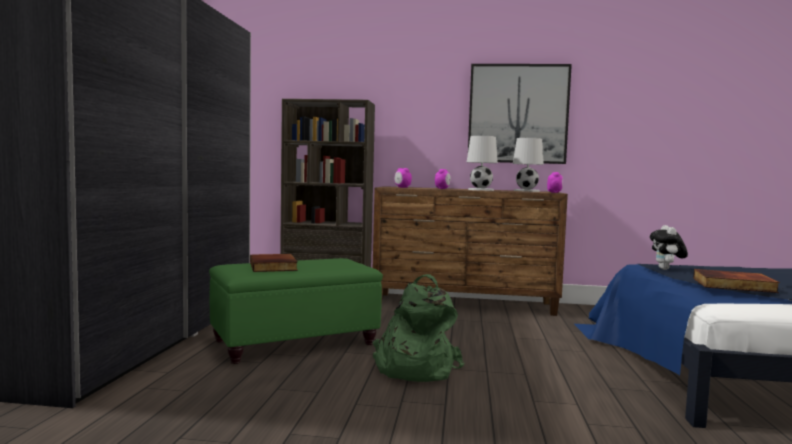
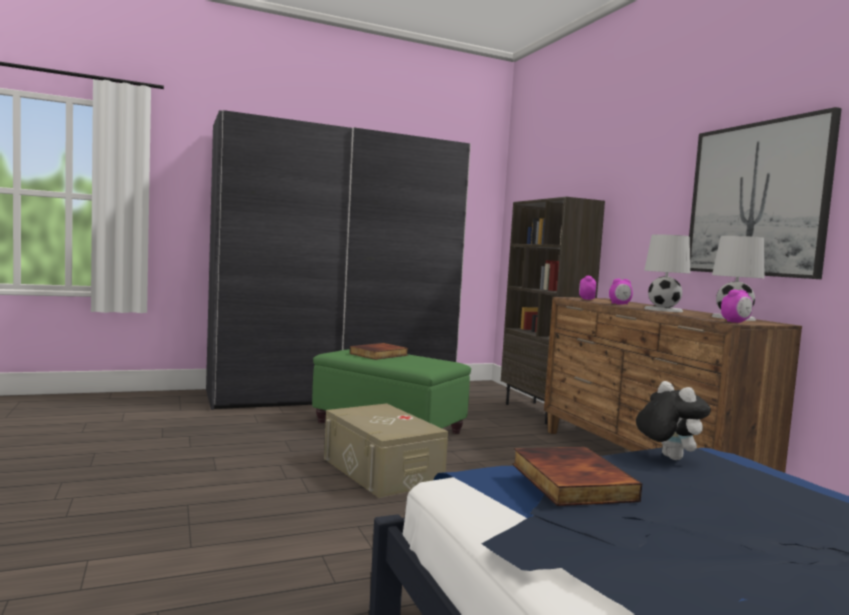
camera: 60 degrees right, 0 degrees up
(413, 368) = (382, 471): green backpack -> beige storage box
(666, 269) = (667, 457): plush toy -> plush toy turned 90 degrees clockwise

